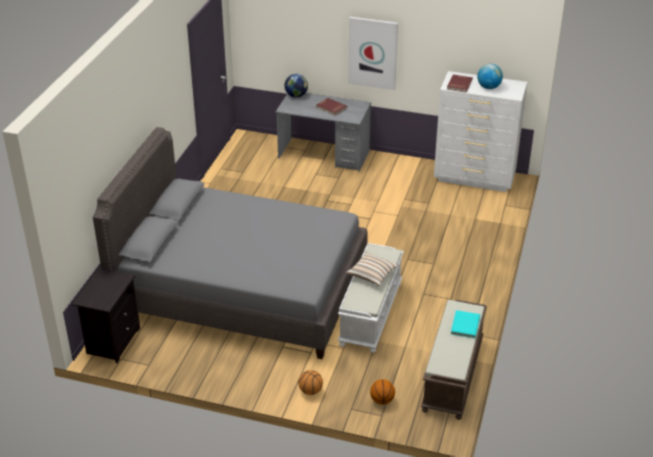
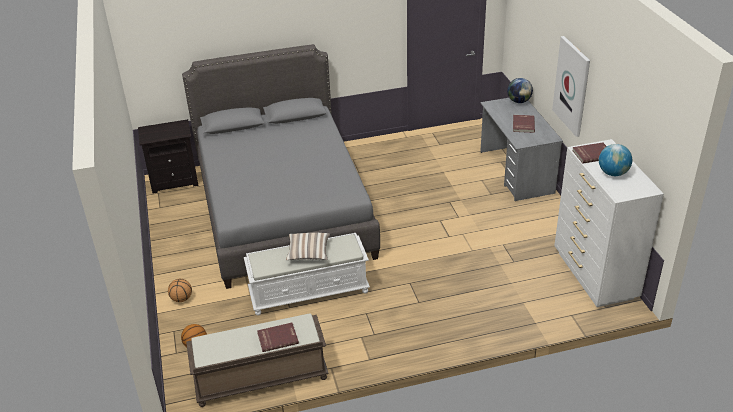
camera: 60 degrees right, 0 degrees up
(464, 325) = (277, 338): turquoise book -> red book

